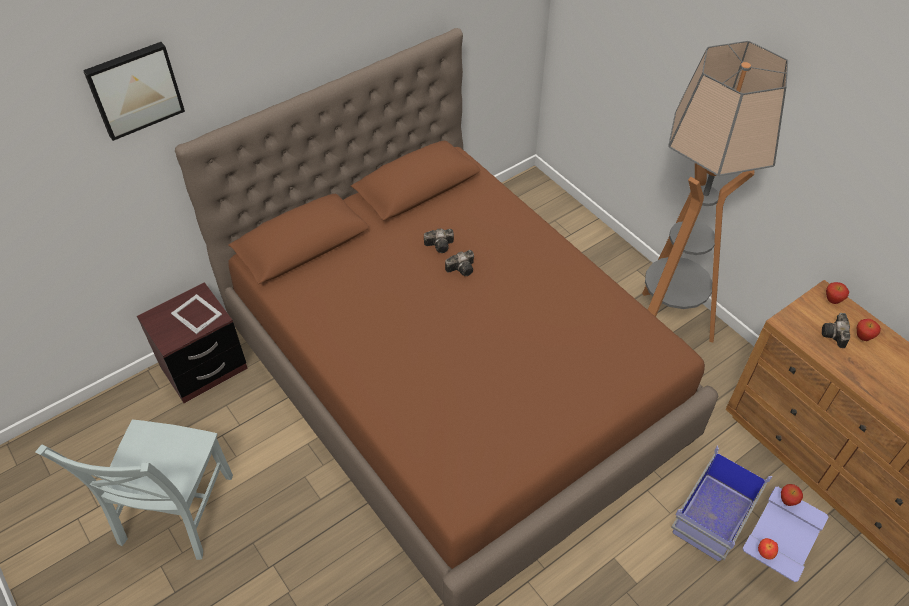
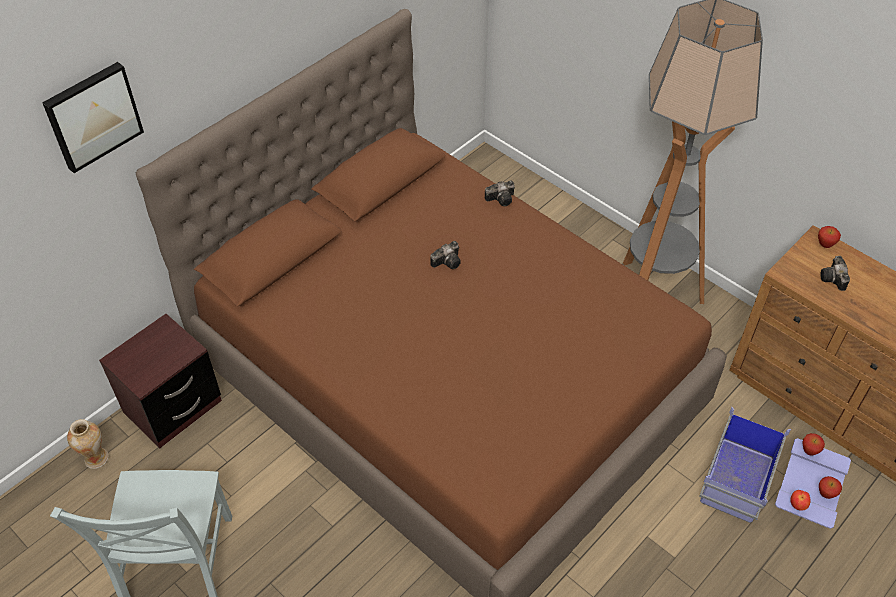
camera: 10 degrees left, 0 degrees up
(127, 404) = (96, 458): none -> vase
(196, 313) = (165, 348): picture frame -> none
(441, 245) = (420, 240): camera -> camera (502, 198)
(862, 338) = (860, 278): apple -> apple (825, 494)

